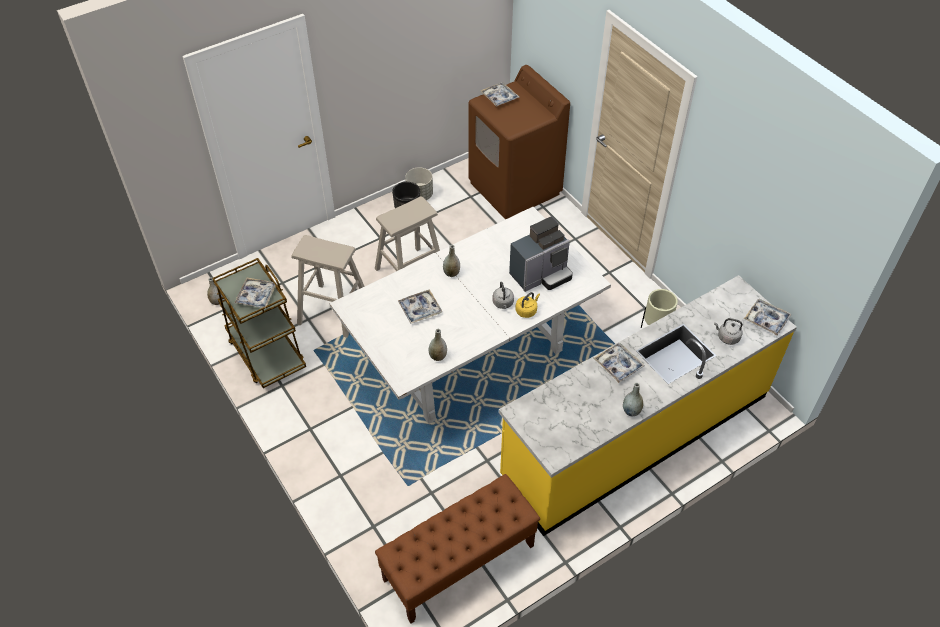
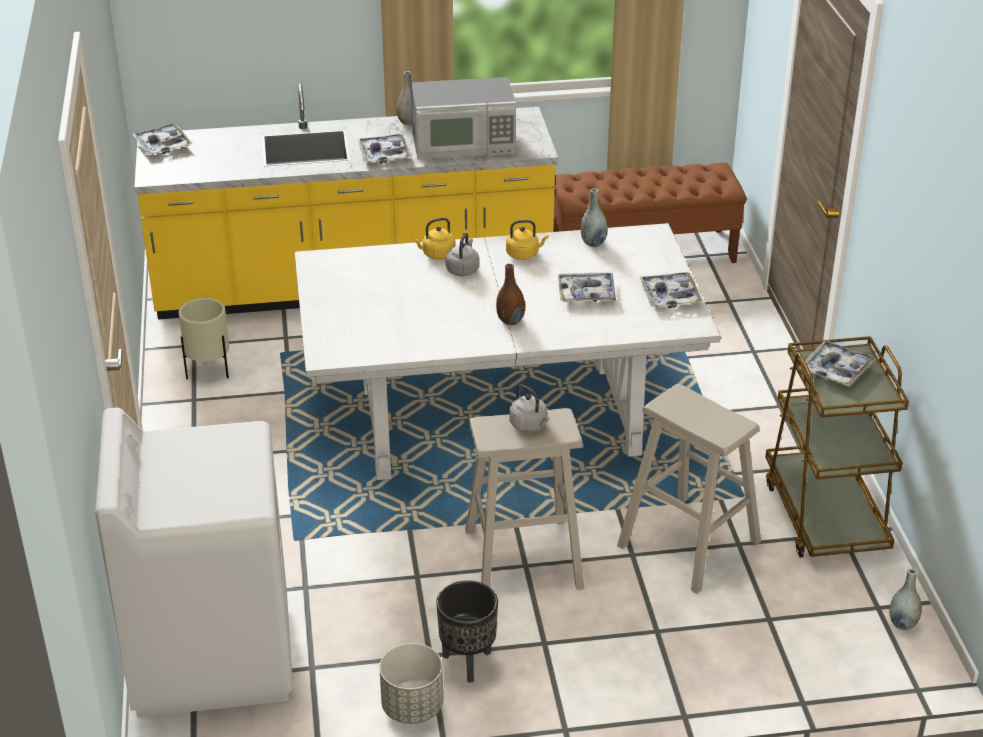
camera: 155 degrees left, 15 degrees down
(451, 273) = (510, 320): grey vase -> brown vase
(475, 330) = (524, 254): none -> yellow kettle
(499, 97) = (207, 502): tray -> tray (670, 296)
(515, 188) = (211, 654): brown washing machine -> white washing machine
(541, 275) = (380, 284): coffee machine -> none
(573, 398) = (464, 144): none -> microwave
(727, 337) = (229, 144): grey kettle -> grey kettle (529, 425)

